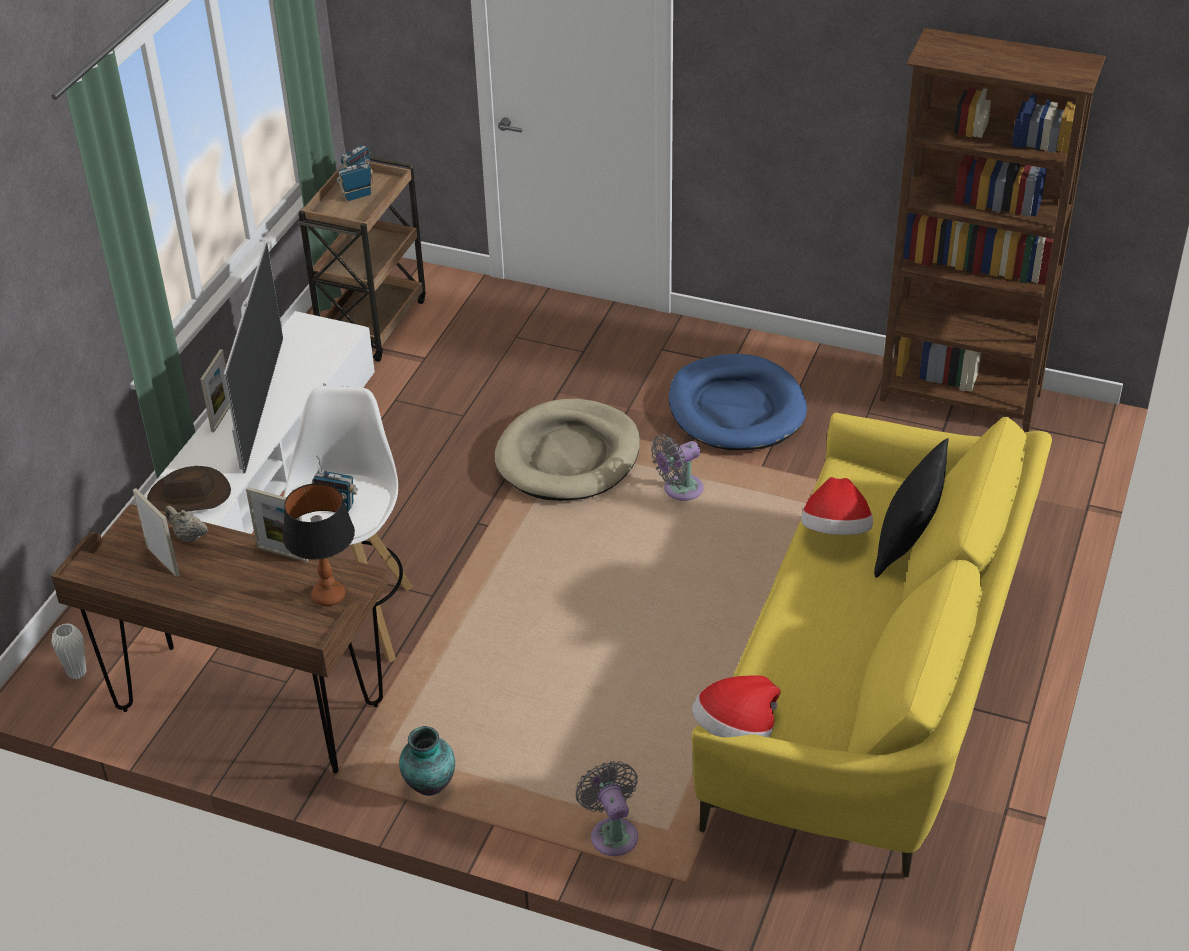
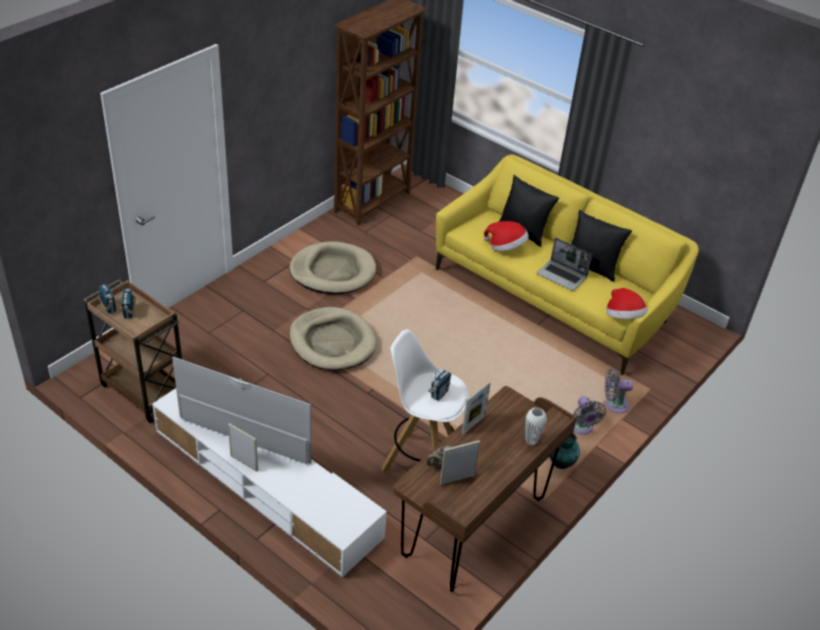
camera: 75 degrees left, 0 degrees up
(77, 672) = (406, 611): white vase -> white vase (531, 440)
(190, 496) = (317, 495): brown hat -> none
(328, 595) = (517, 413): table lamp -> none
(679, 490) = (385, 311): grey fan -> grey fan (581, 428)
(736, 408) = (333, 272): blue dog bed -> beige dog bed
(803, 622) = (562, 276): none -> laptop
(866, 659) = (591, 267): none -> black pillow

